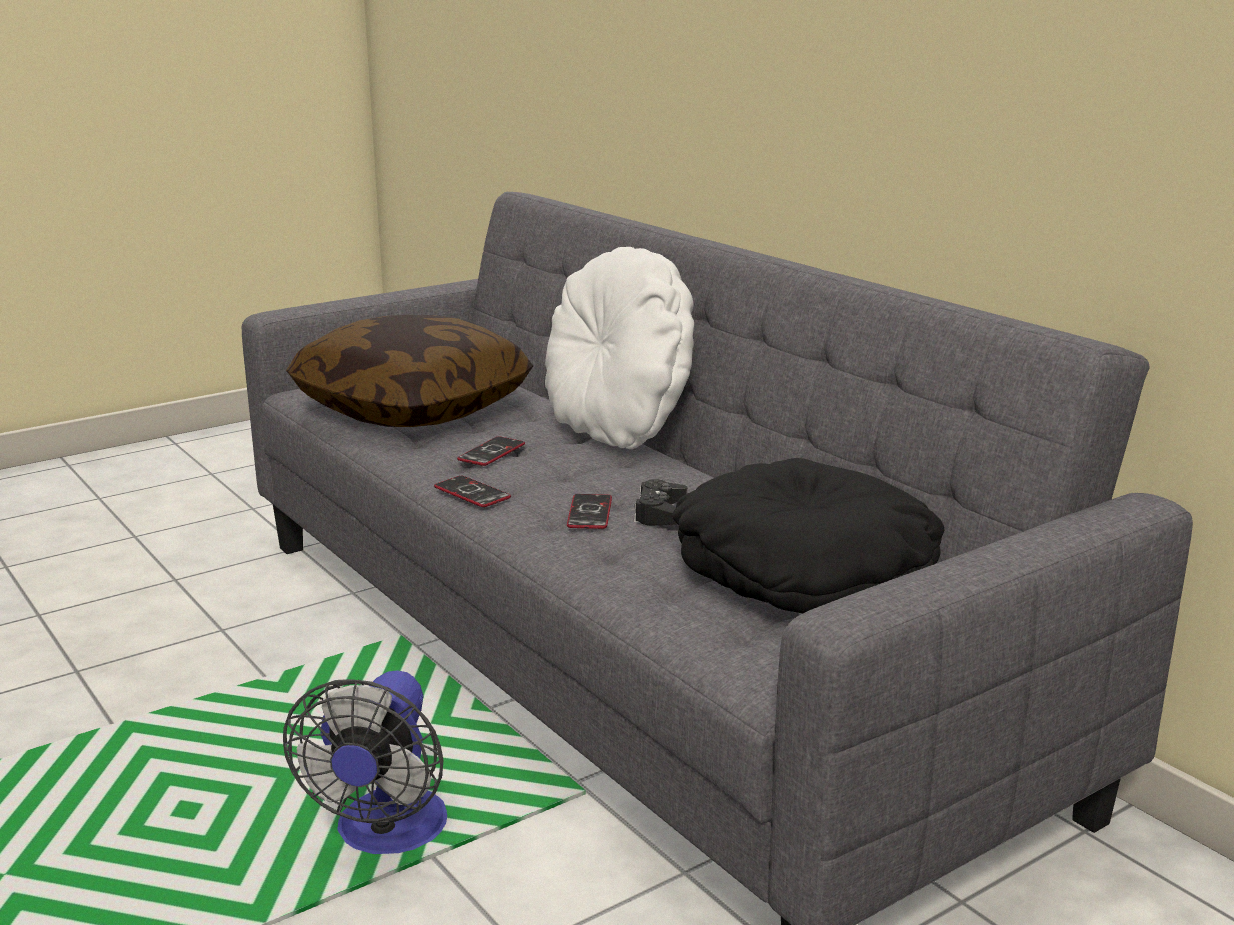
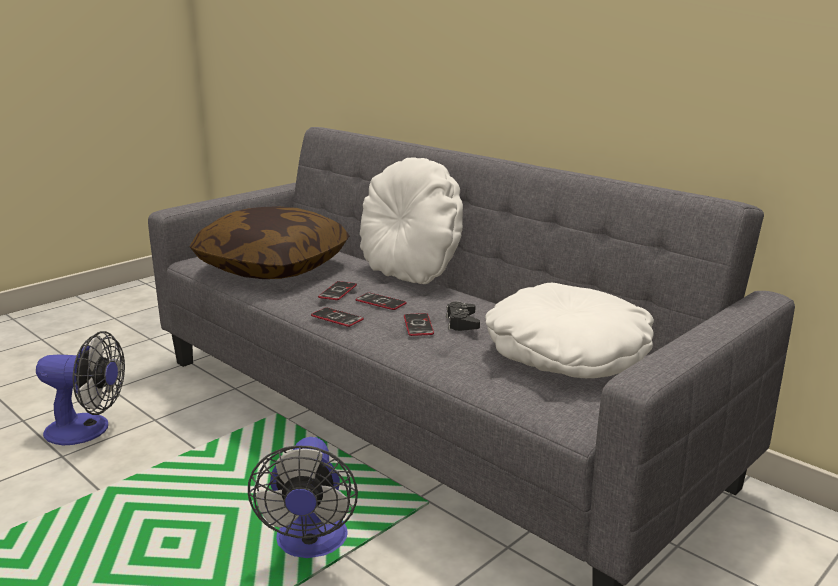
camera: 10 degrees left, 0 degrees up
(123, 637) = (88, 430): none -> fan
(549, 473) = (380, 302): none -> phone
(809, 573) = (570, 353): black pillow -> white pillow

